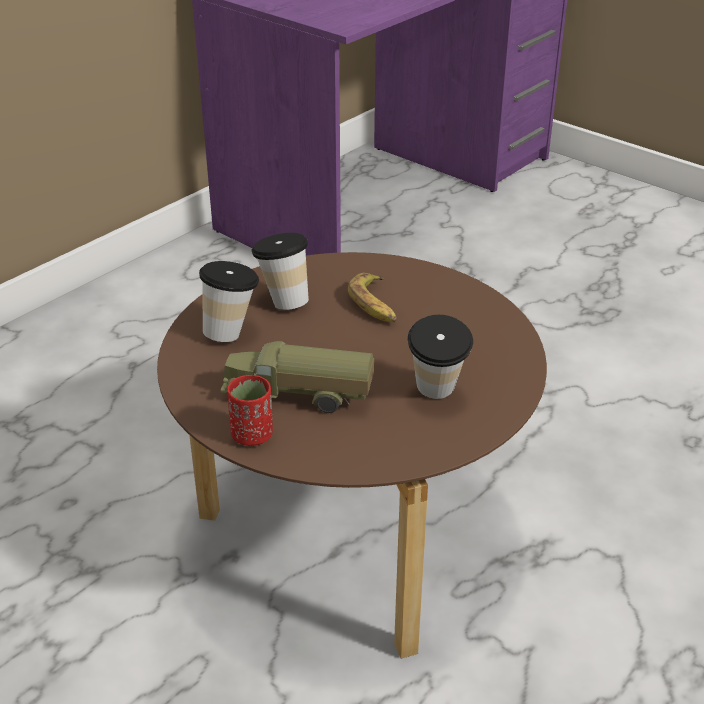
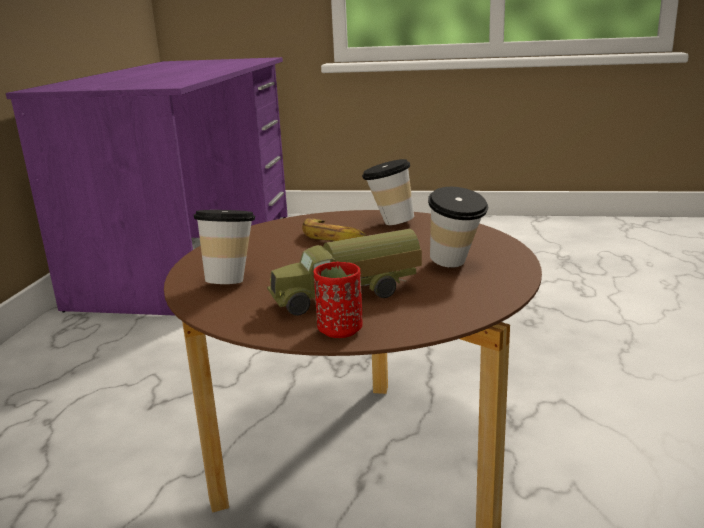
camera: 30 degrees left, 15 degrees down
(283, 300) = (254, 253): cup -> cup (389, 222)

